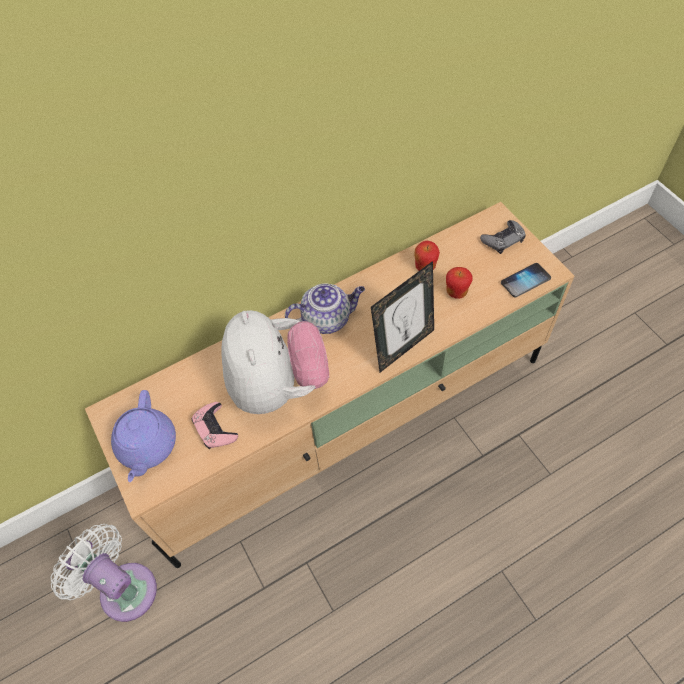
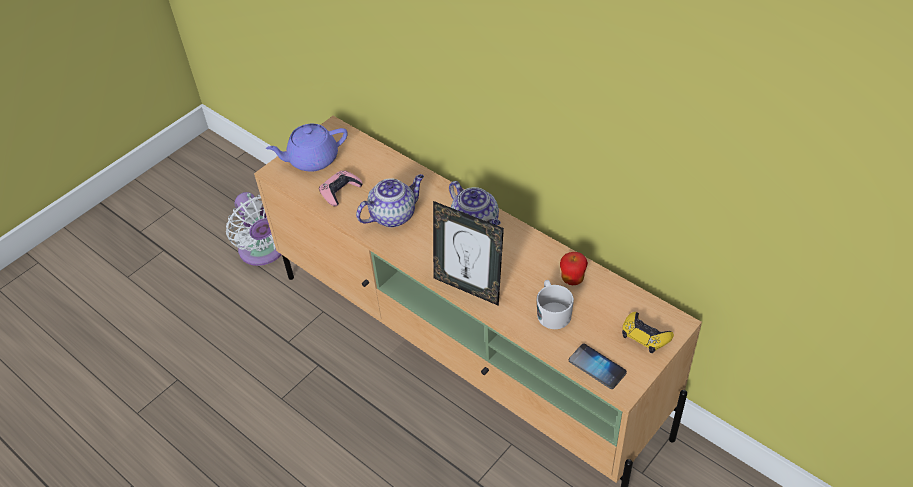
camera: 70 degrees right, 10 degrees down
(123, 587) = (264, 251): white fan -> white fan turned 135 degrees clockwise
(278, 385) = (393, 215): plush toy -> teapot
(456, 292) = (552, 312): apple -> white mug
(503, 239) = (645, 335): grey game controller -> yellow game controller

